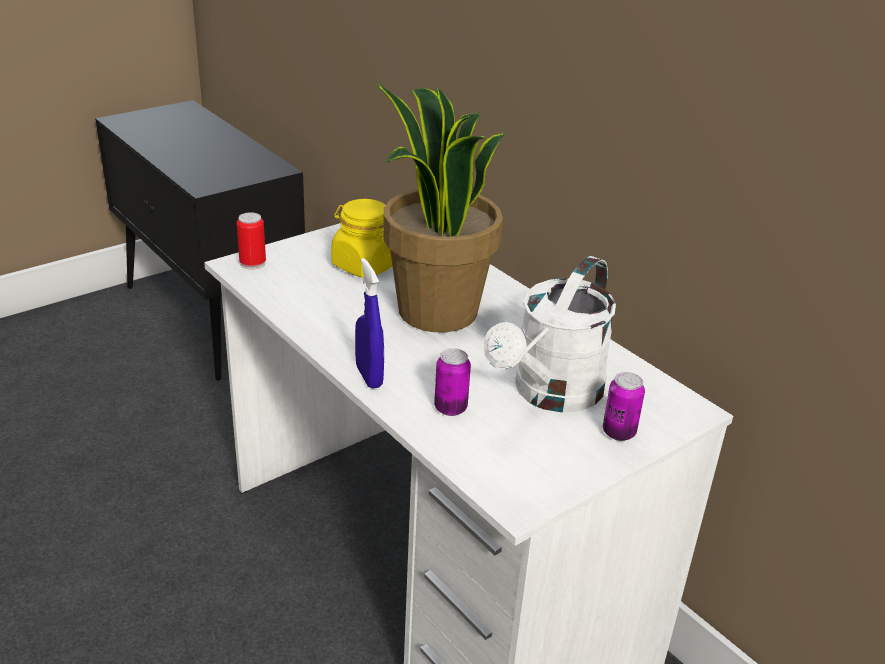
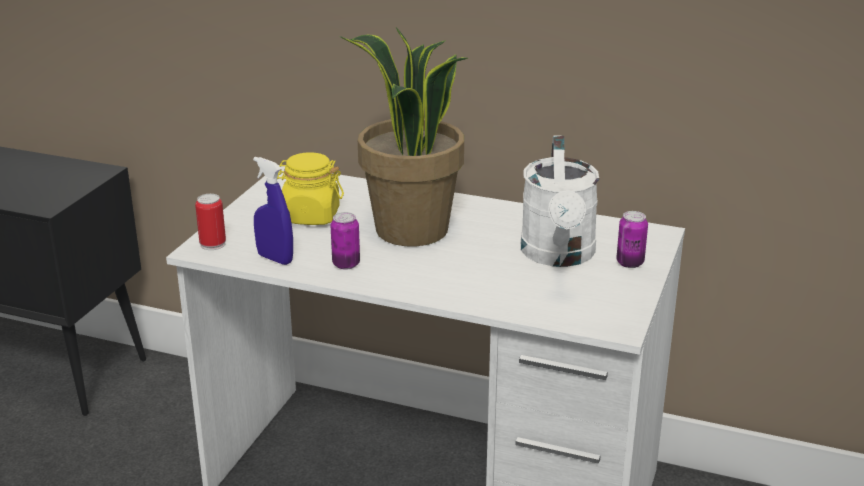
camera: 30 degrees left, 5 degrees down
(369, 376) = (419, 290): blue spray bottle -> blue spray bottle (275, 259)
(450, 408) = (503, 289): can -> can (346, 264)

